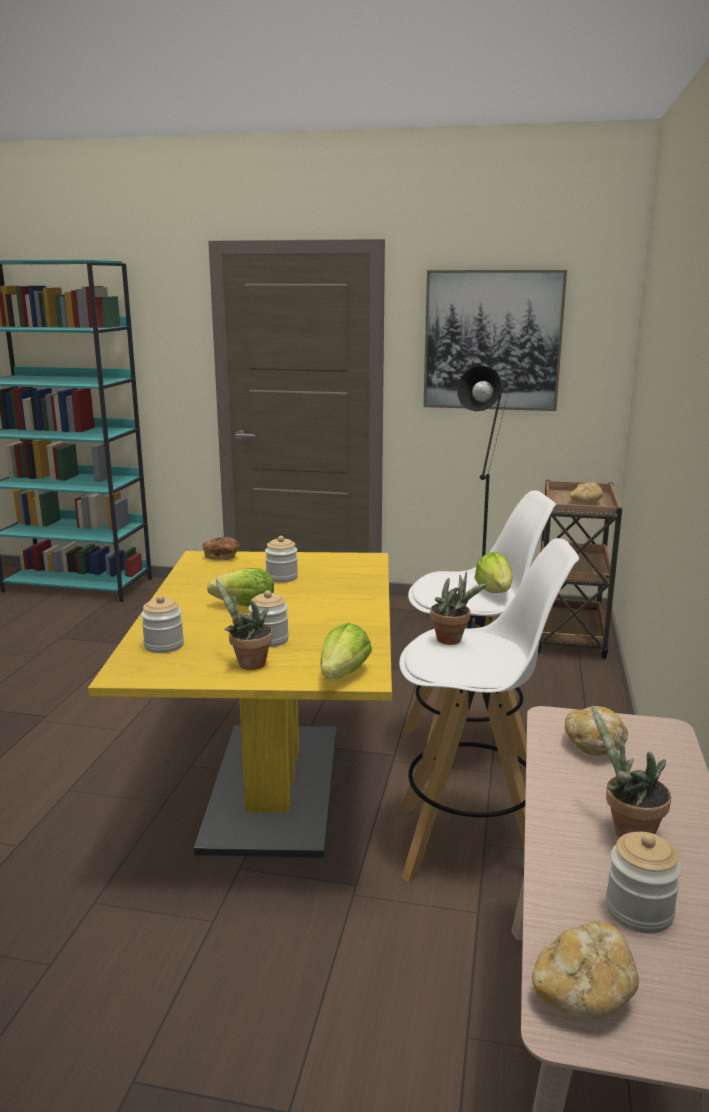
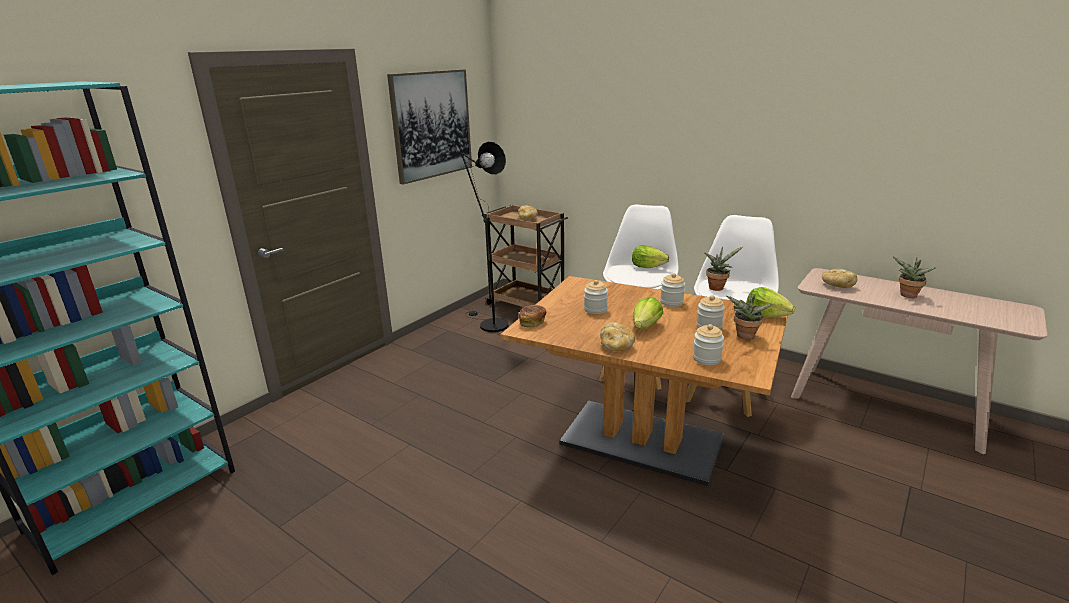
camera: 65 degrees left, 5 degrees up
(273, 786) = (642, 441): yellow dining table -> brown dining table
(583, 993) = (1011, 323): bread -> bread (616, 346)
(639, 910) = (959, 305): jar -> jar (671, 302)

